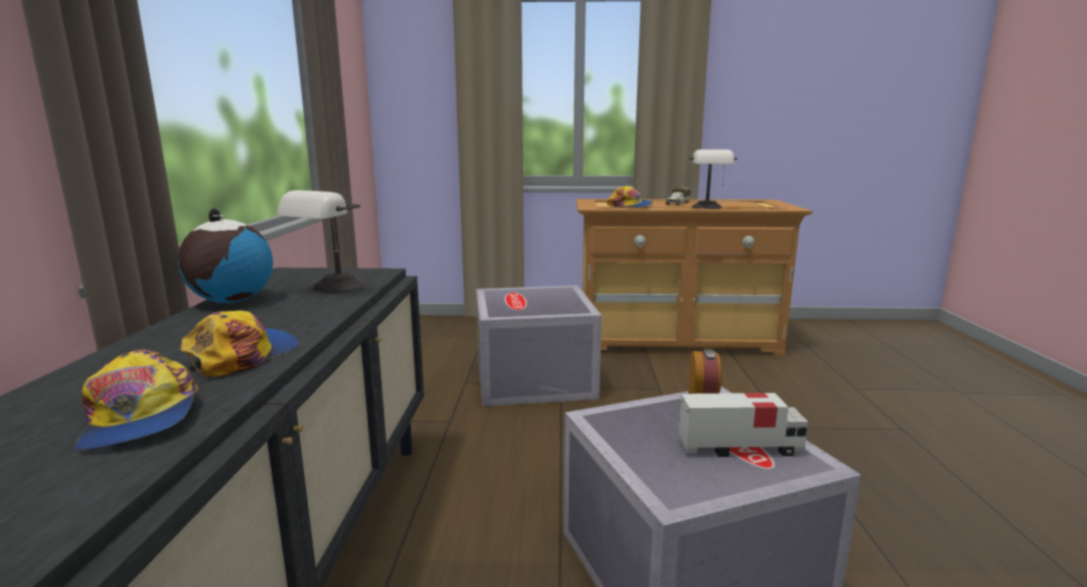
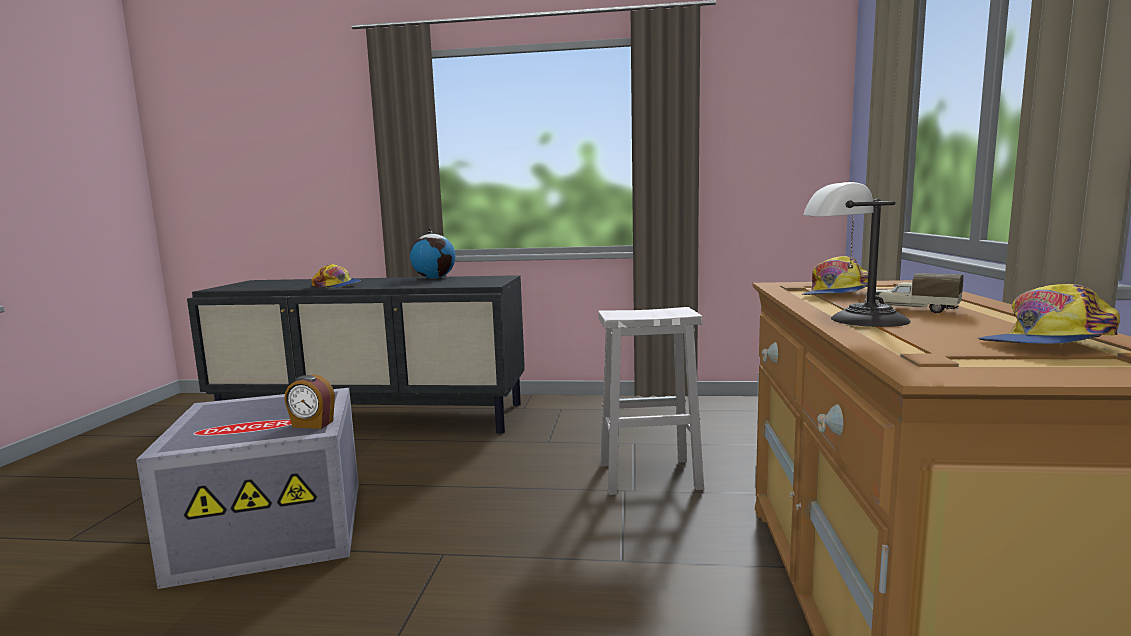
camera: 95 degrees right, 5 degrees down
(140, 418) = (285, 286): cap -> cap (1047, 342)
(332, 288) = (450, 283): table lamp -> none
(536, 379) = (647, 476): grey storage box -> white stool
(740, 448) = (229, 427): toy truck -> none

